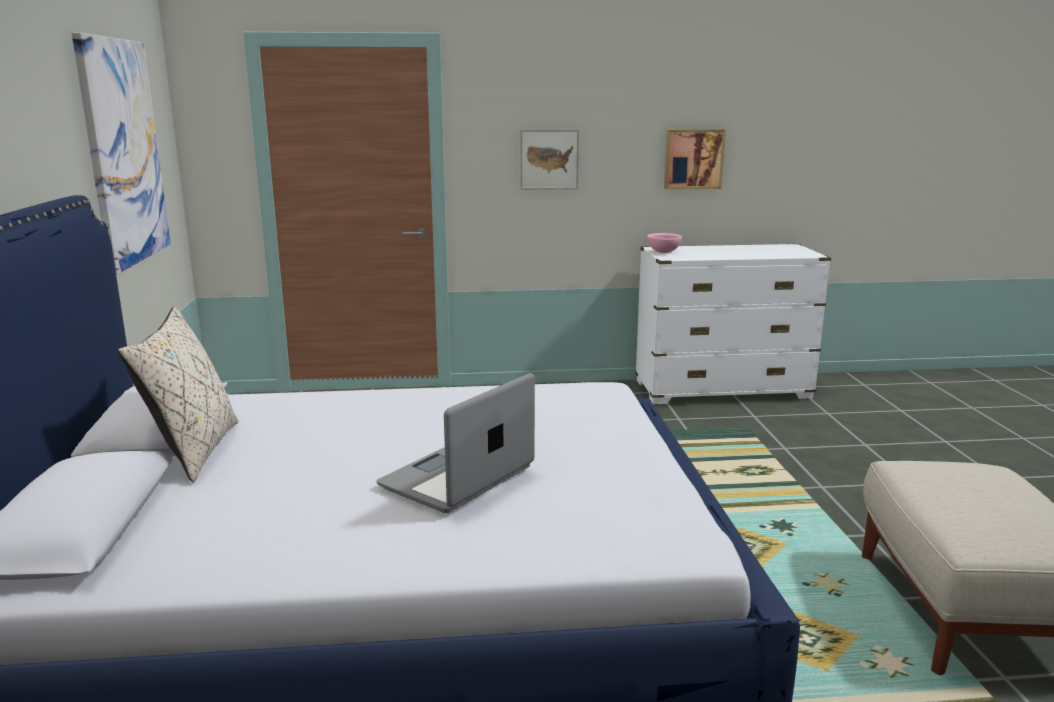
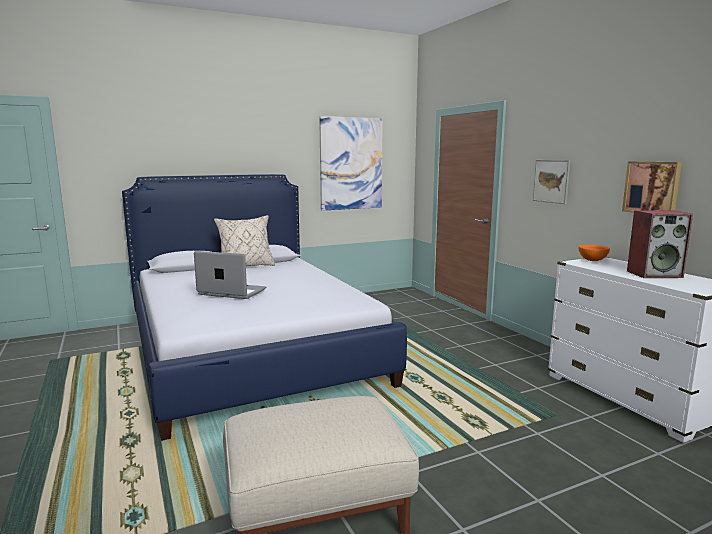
camera: 70 degrees right, 5 degrees down
(663, 252) = (592, 260): pink bowl -> orange bowl
(739, 251) = (654, 274): none -> speaker

